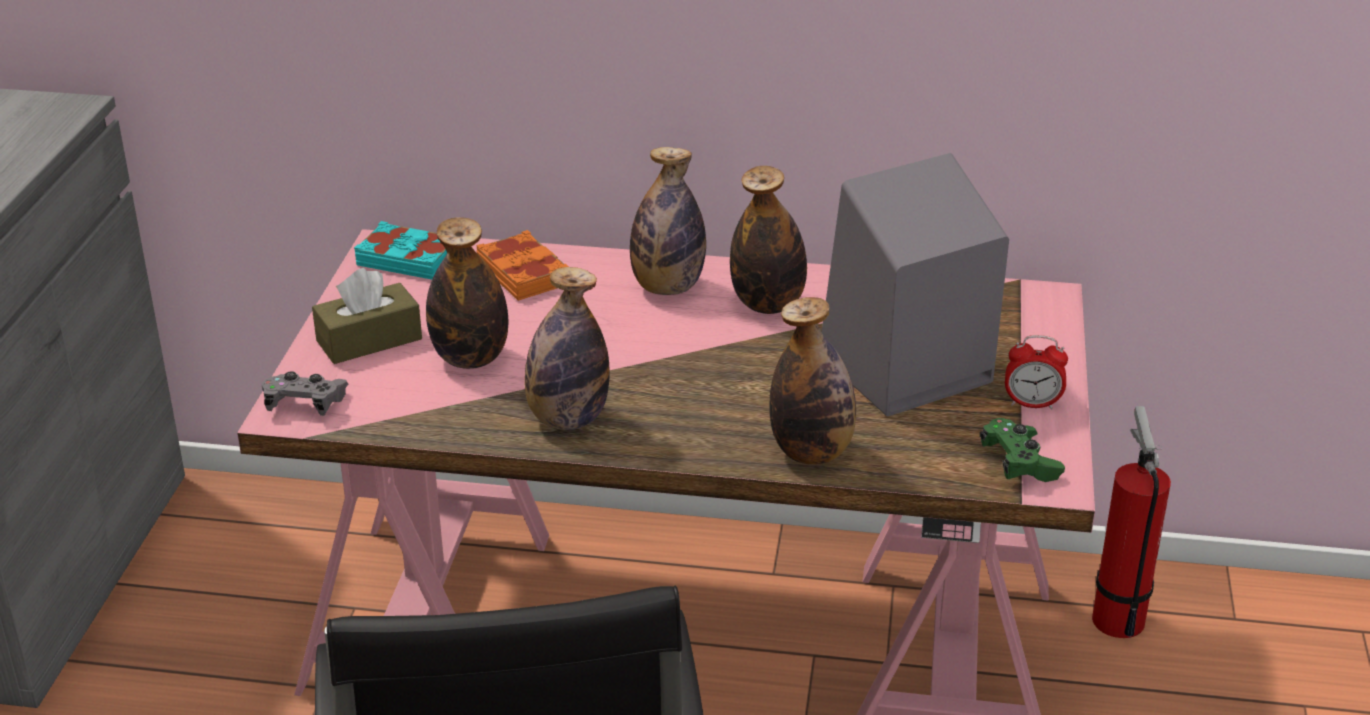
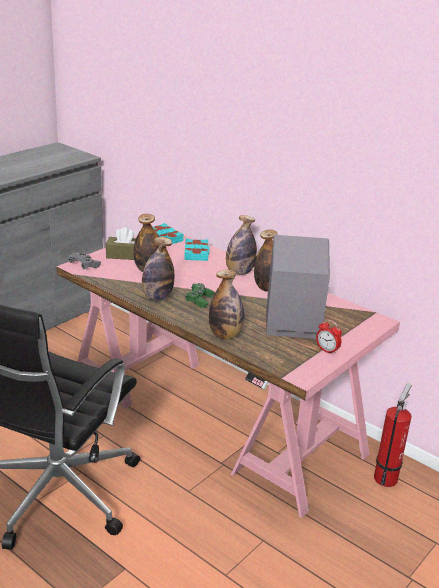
camera: 30 degrees right, 5 degrees down
(524, 273) = (196, 253): orange book -> turquoise book
(1019, 463) = (297, 366): green game controller -> green game controller (199, 300)

